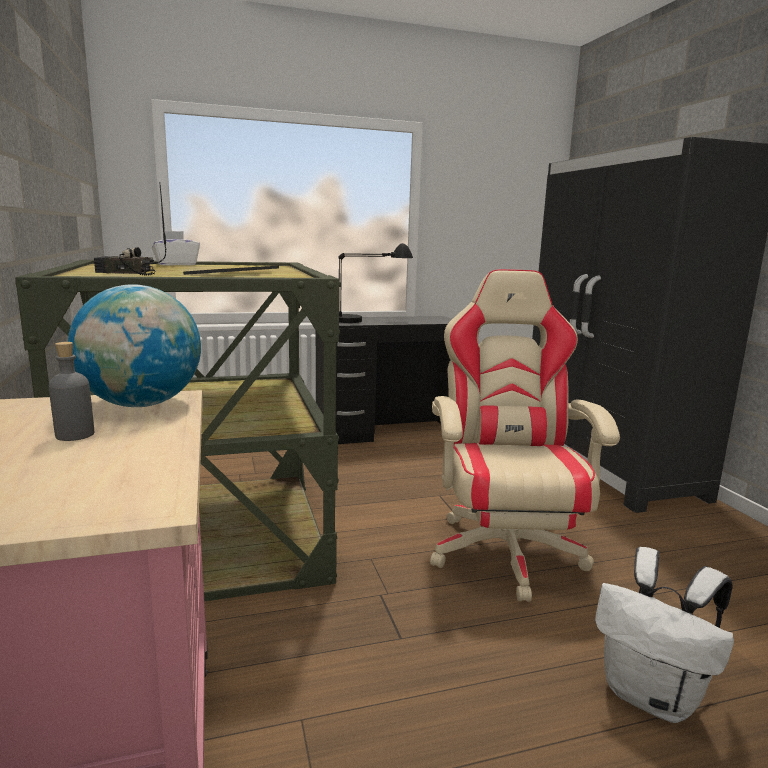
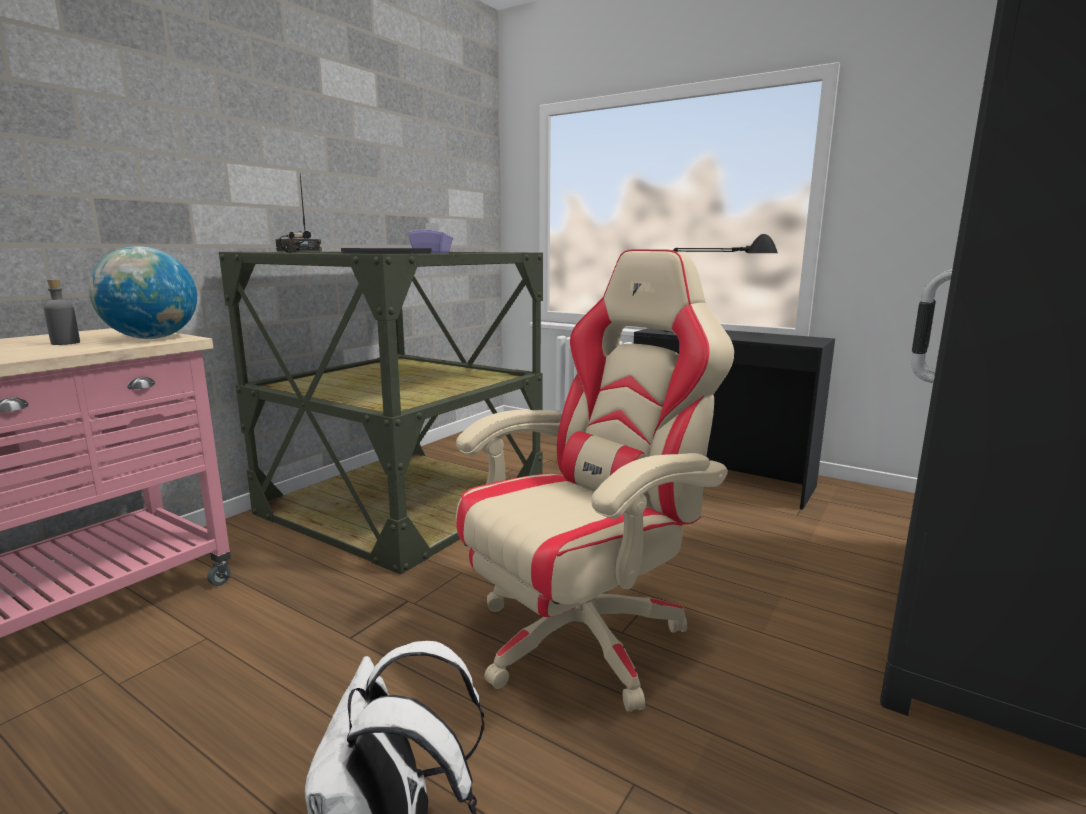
camera: 50 degrees right, 0 degrees up
(176, 264) = (431, 253): white tissue box -> purple tissue box

